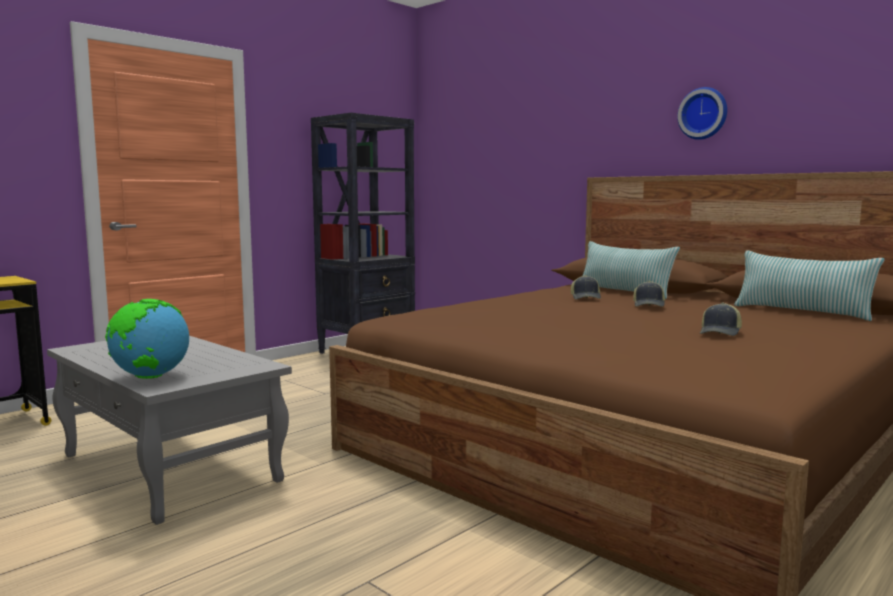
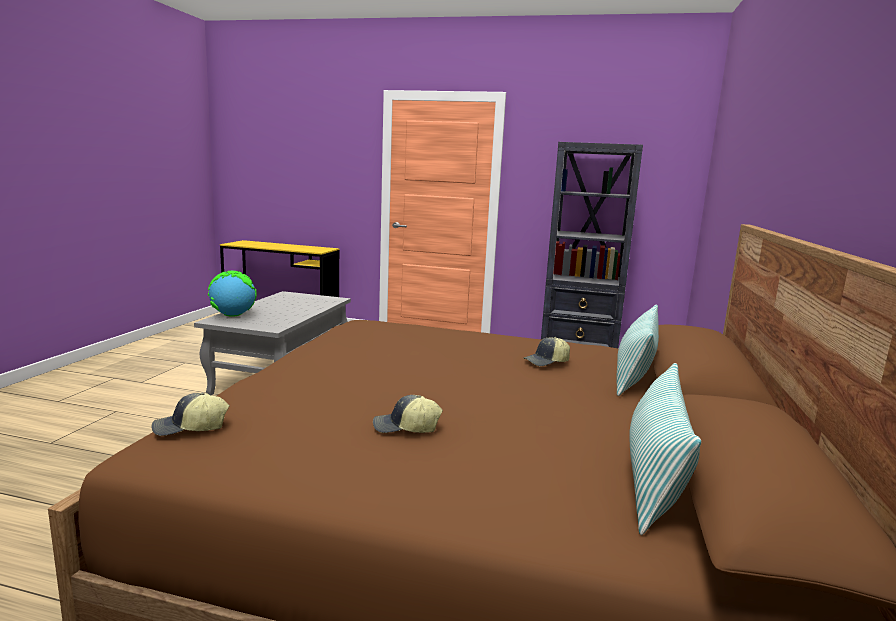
camera: 60 degrees right, 5 degrees up
(649, 305) = (542, 389): cap -> cap (190, 428)
(703, 113) = (832, 139): wall clock -> none

